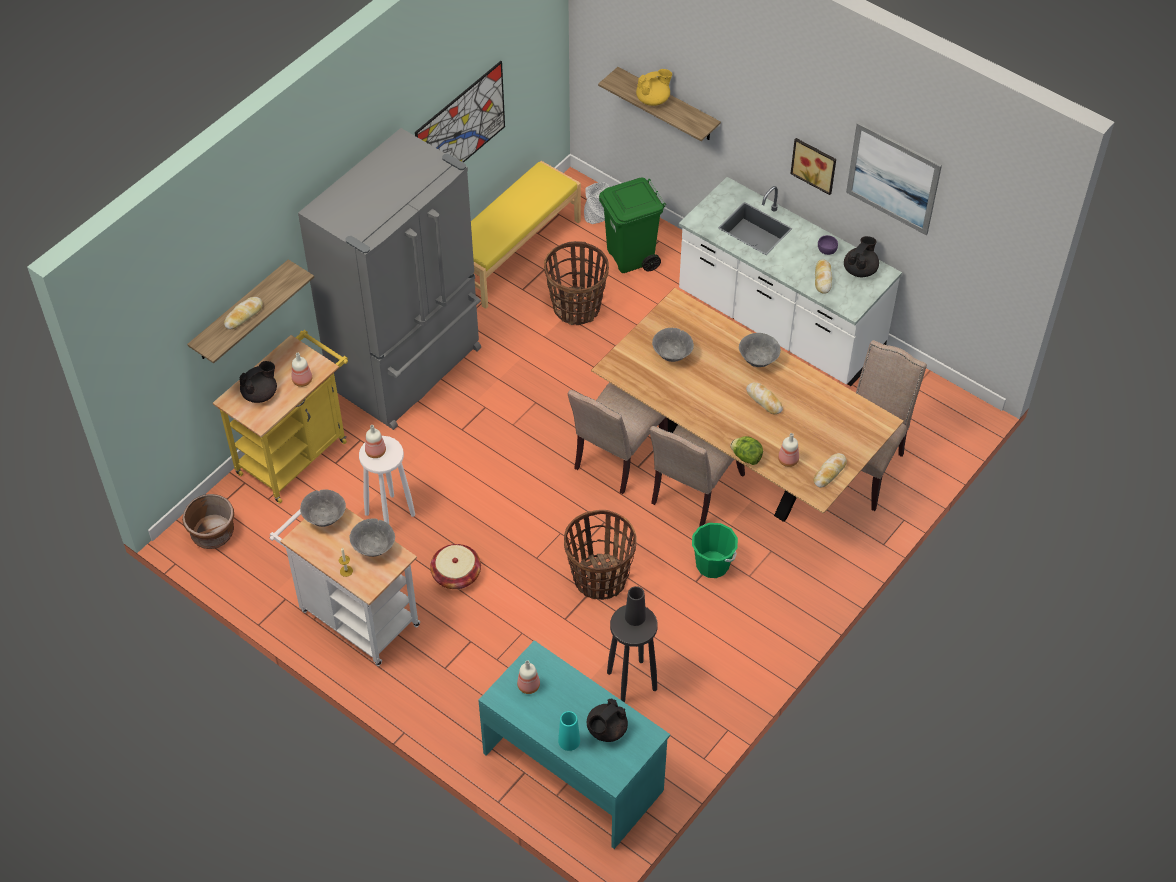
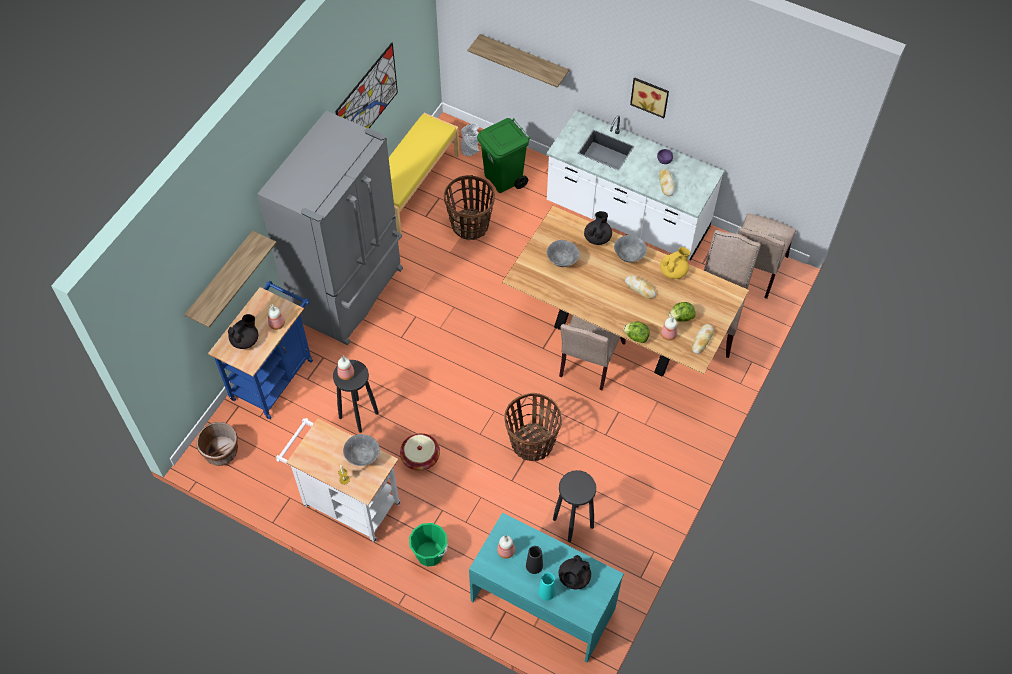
camera: 10 degrees left, 5 degrees up
(244, 315) = (226, 283): bread -> none
(296, 453) = (275, 375): yellow cart -> blue cart
(324, 519) = (318, 438): grey bowl -> none
(390, 515) = (359, 415): white stool -> black stool
(617, 458) = (525, 343): beige chair -> beige chair (754, 272)
(635, 617) = (577, 481): black vase -> black vase (534, 565)
(653, 100) = (513, 58): yellow teapot -> yellow teapot (673, 271)
(712, 565) = (615, 419): green bucket -> green bucket (430, 554)
(808, 442) = (681, 317): none -> lettuce
(860, 269) = (692, 173): black teapot -> black teapot (597, 237)
(893, 178) = (717, 101): picture -> none

